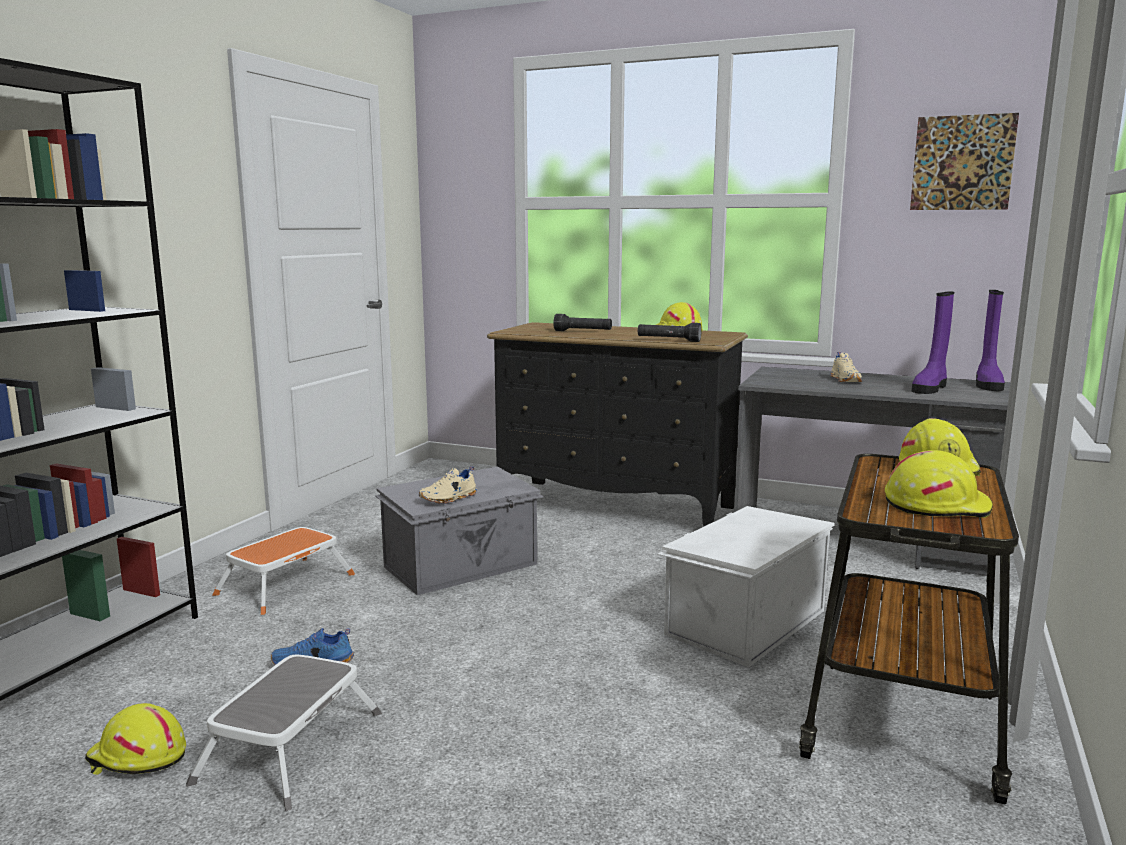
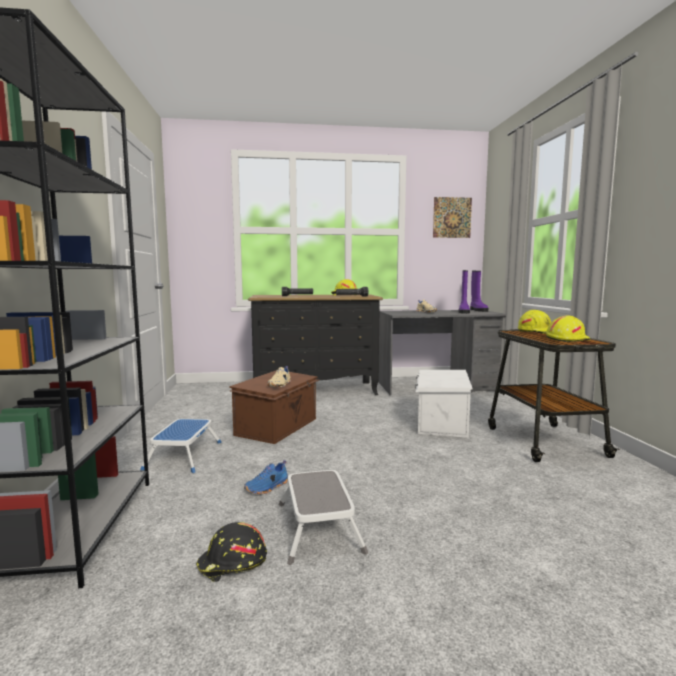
camera: 30 degrees left, 5 degrees down
(137, 758) = (232, 564): yellow hard hat -> black hard hat
(286, 584) = (184, 455): orange step ladder -> blue step ladder
(462, 566) = (278, 427): grey storage box -> brown storage box

